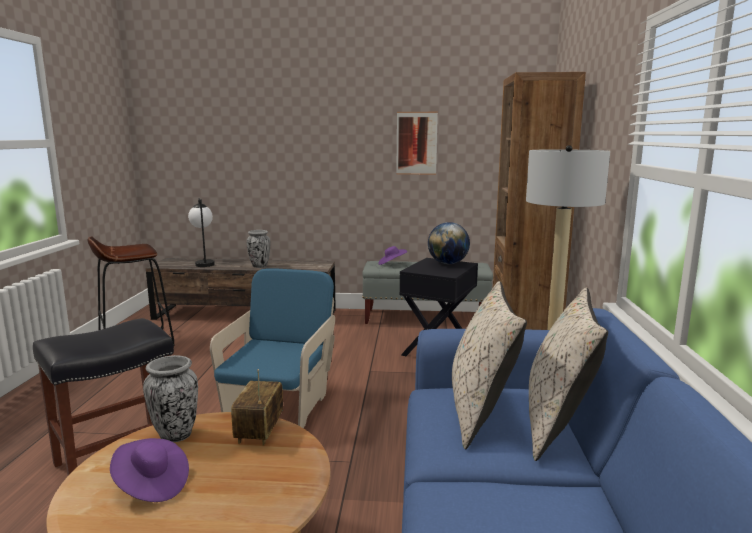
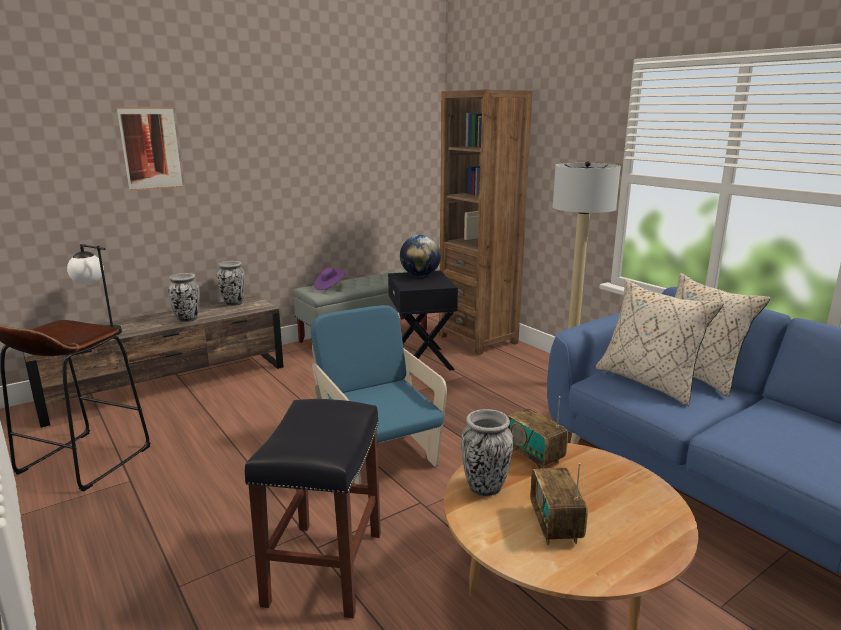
camera: 40 degrees left, 5 degrees up
(151, 485) = (555, 525): purple hat -> radio
(306, 262) = (233, 303): none -> vase
(416, 143) = (333, 153): picture -> picture (150, 148)

